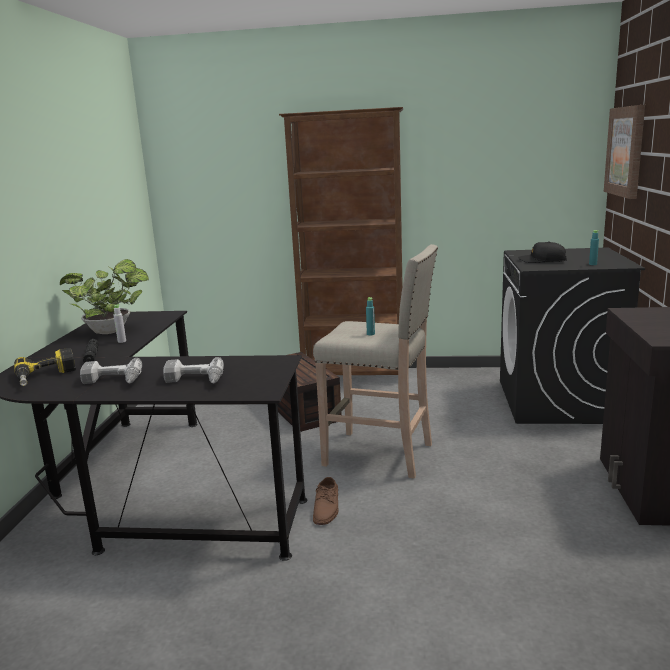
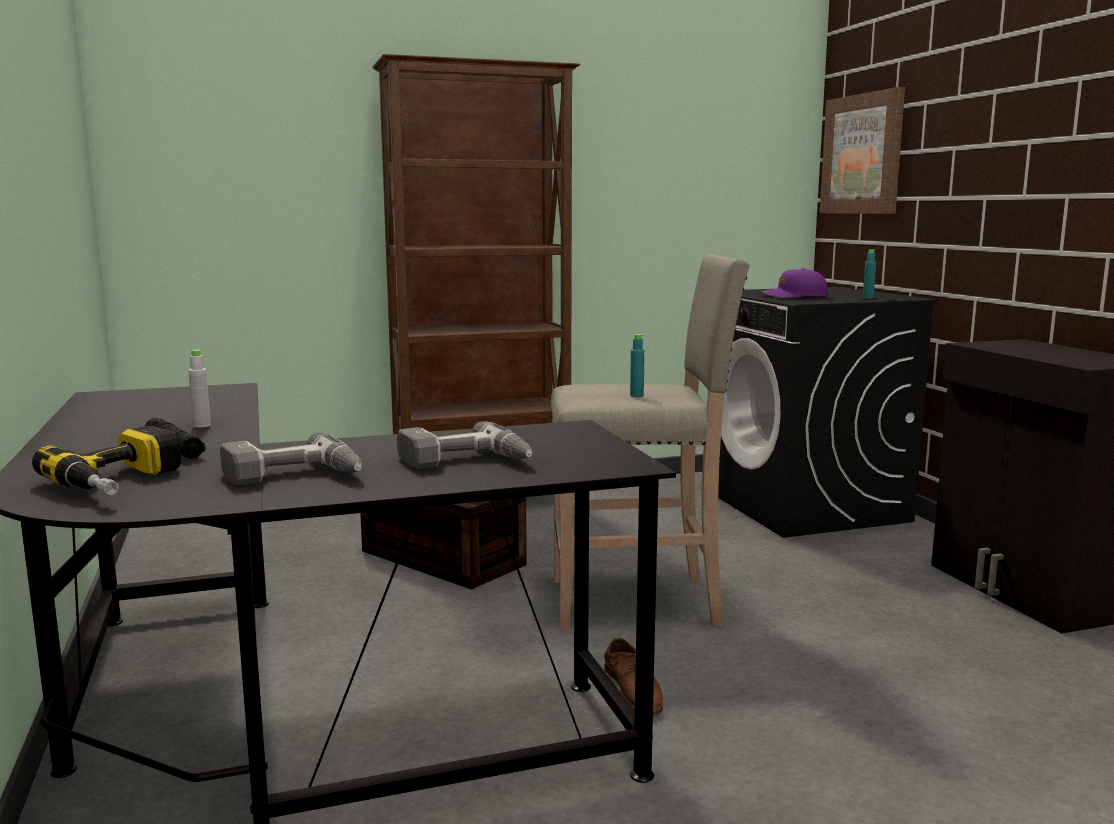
camera: 25 degrees left, 5 degrees down
(112, 331) = (151, 414): potted plant -> none
(542, 261) = (794, 296): black cap -> purple cap

